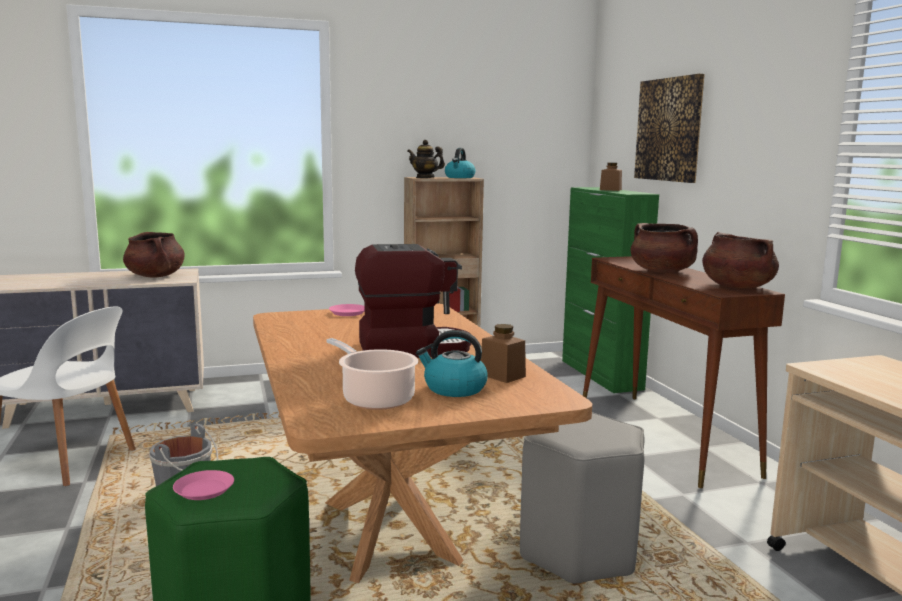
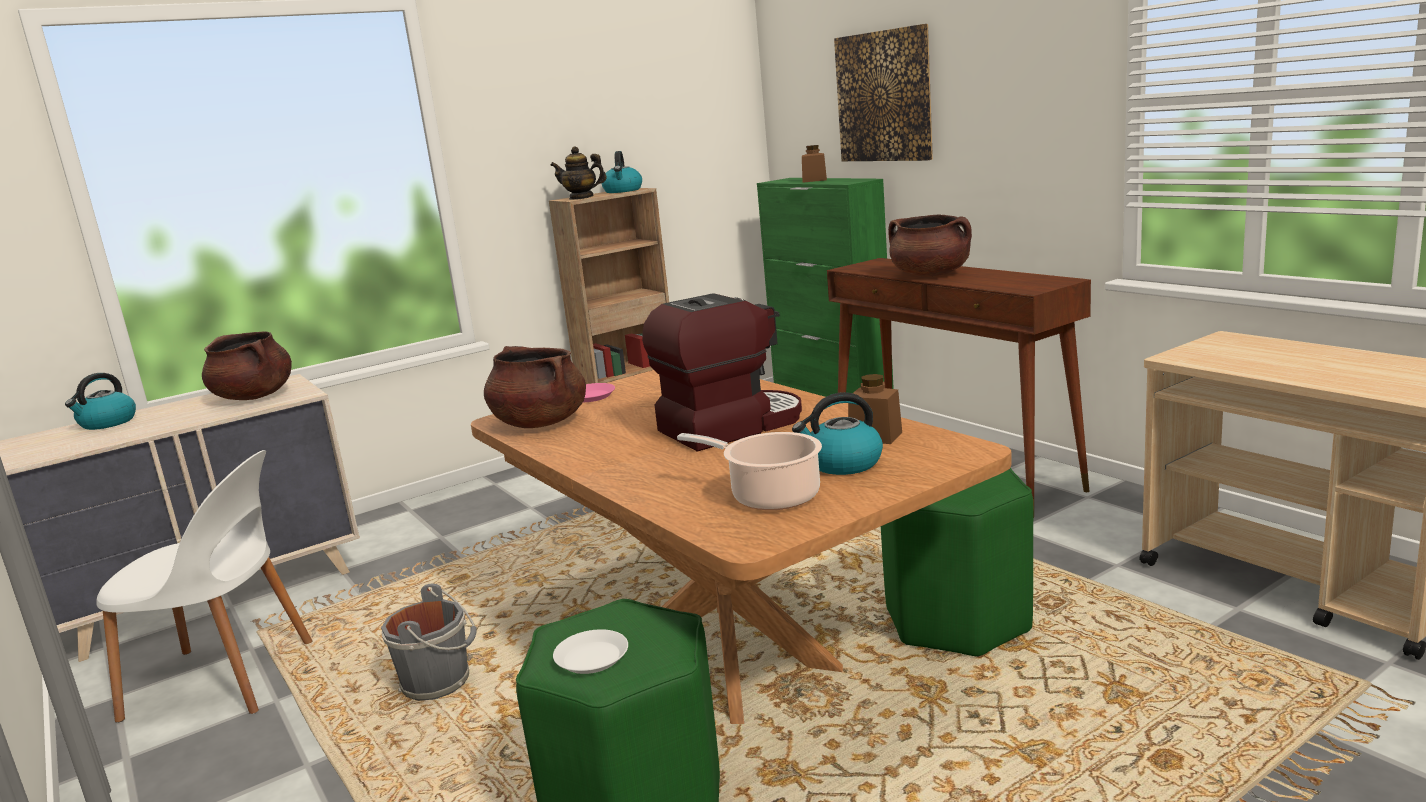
camera: 15 degrees left, 5 degrees up
(61, 276) = (107, 423): none -> kettle
(204, 490) = (592, 657): pink plate -> white plate
(579, 552) = (958, 621): grey stool -> green stool
(736, 287) = (1033, 280): brown cooking pot -> brown cooking pot (539, 423)

